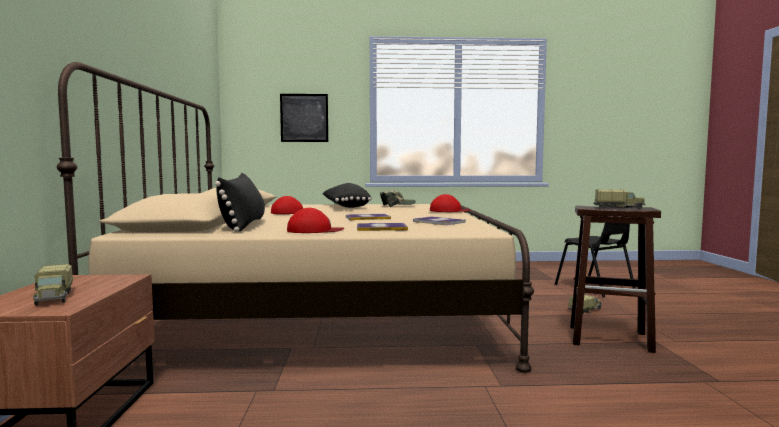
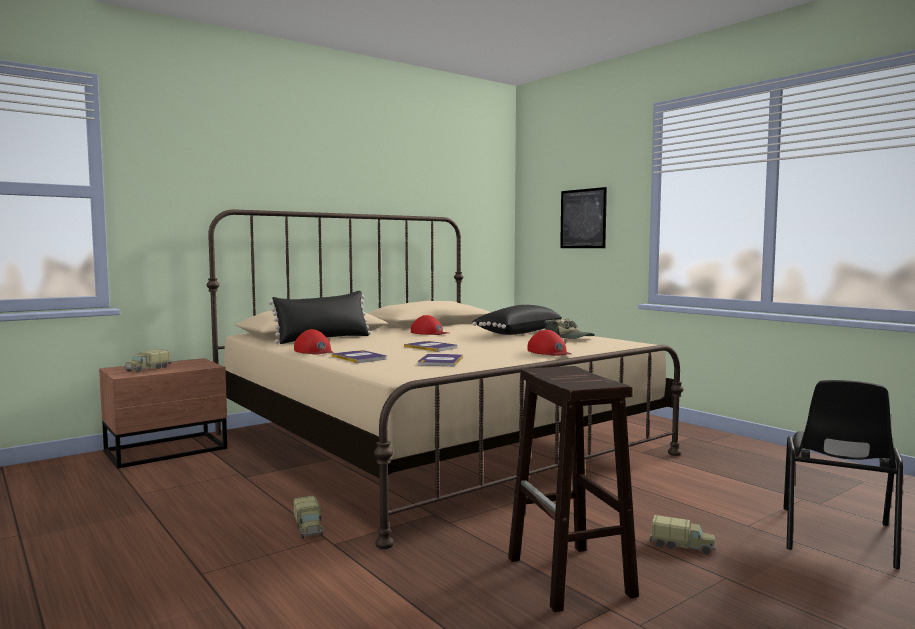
camera: 55 degrees right, 0 degrees up
(619, 208) = (568, 377): toy truck -> toy truck (308, 528)

